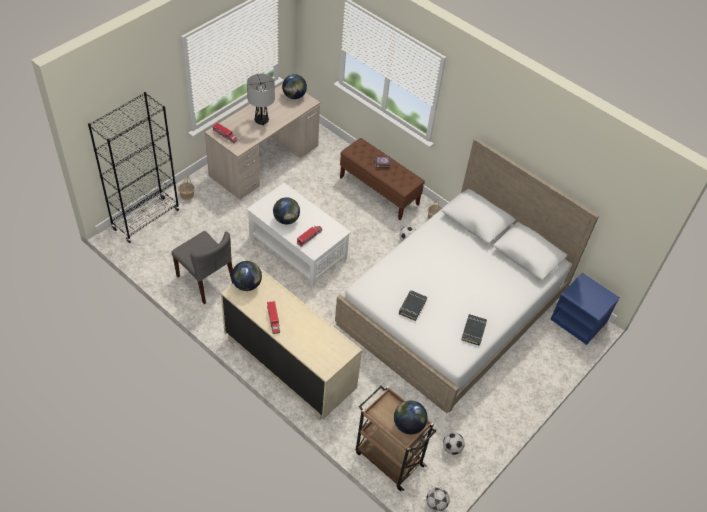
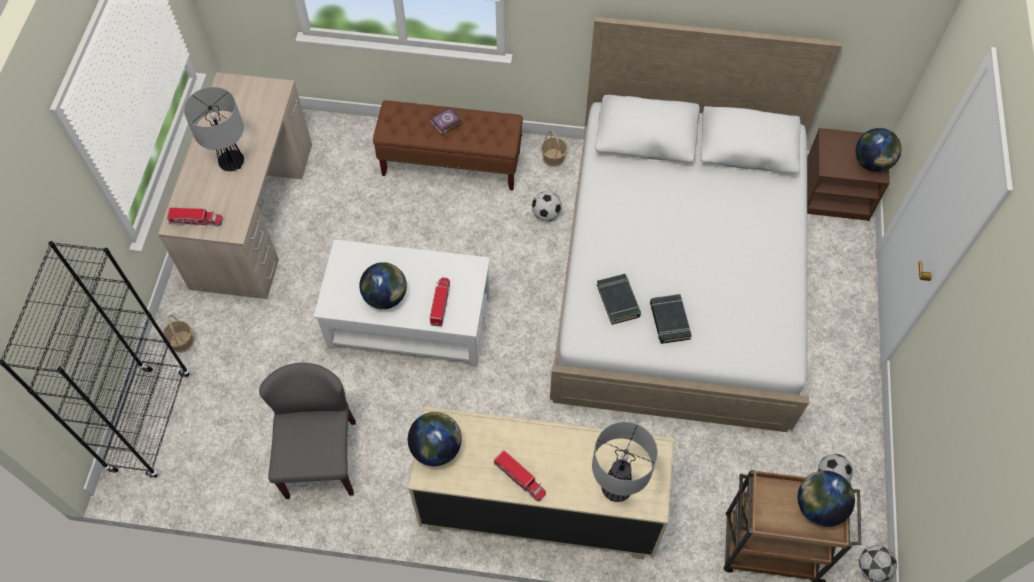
camera: 30 degrees left, 10 degrees up
(206, 280) = (320, 458): grey chair -> grey chair turned 105 degrees counterclockwise
(294, 96) = (248, 92): globe -> globe (872, 163)
(315, 352) = (617, 488): none -> table lamp
(473, 331) = (772, 304): black book -> black book (618, 301)
(579, 321) = (836, 193): blue nightstand -> brown nightstand

